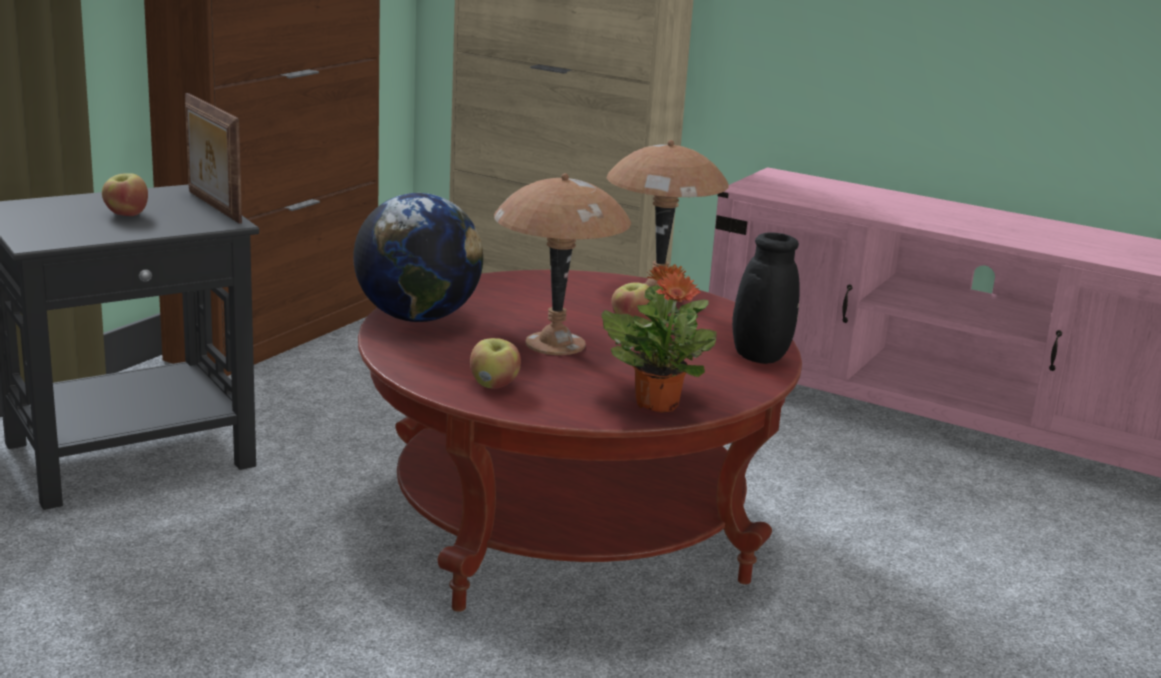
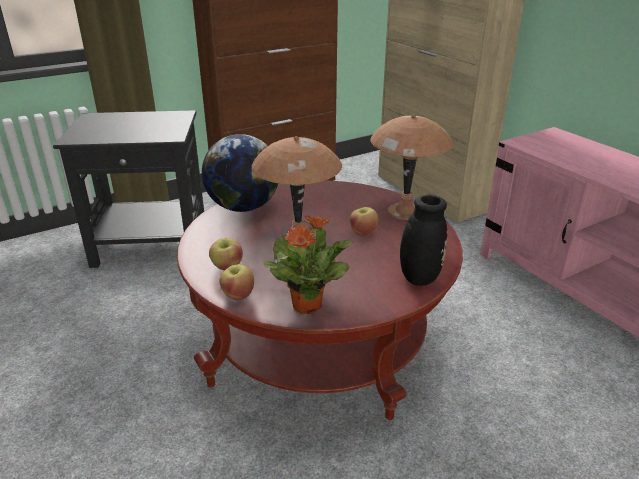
camera: 30 degrees right, 10 degrees up
(126, 214) = (134, 126): apple -> apple (238, 295)
(212, 207) = (179, 126): picture frame -> none

